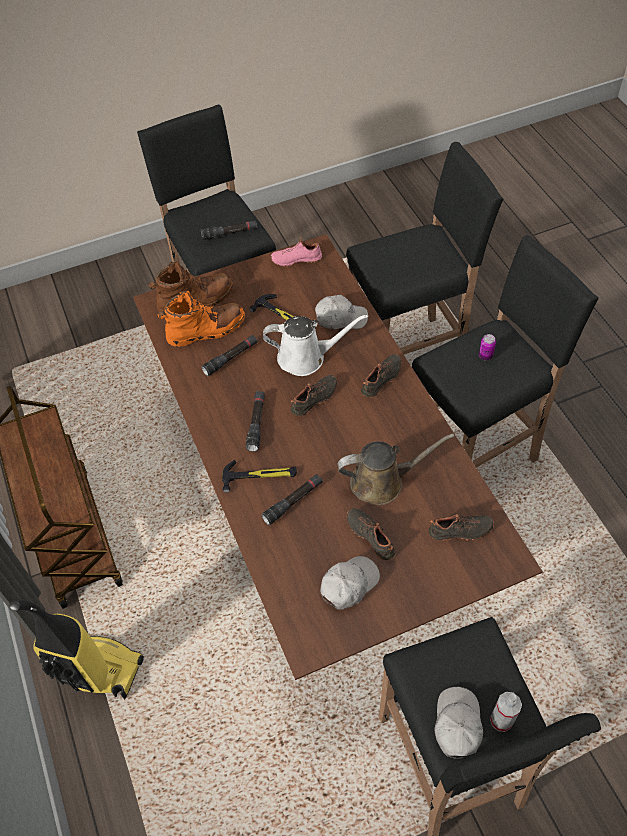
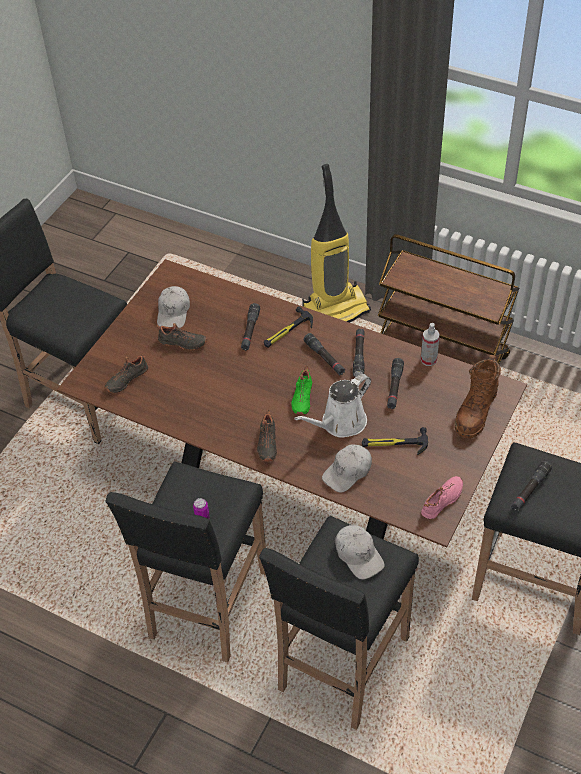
camera: 140 degrees right, 5 degrees down
(206, 330) = (438, 395): orange boot -> none
(226, 405) = (359, 356): none -> black flashlight
(315, 399) = (301, 398): black shoe -> green shoe
(382, 482) = (203, 376): brown watering can -> none
(457, 725) = (60, 292): white cap -> white cap (358, 555)
(501, 720) = (37, 308): spray bottle -> spray bottle (428, 360)

